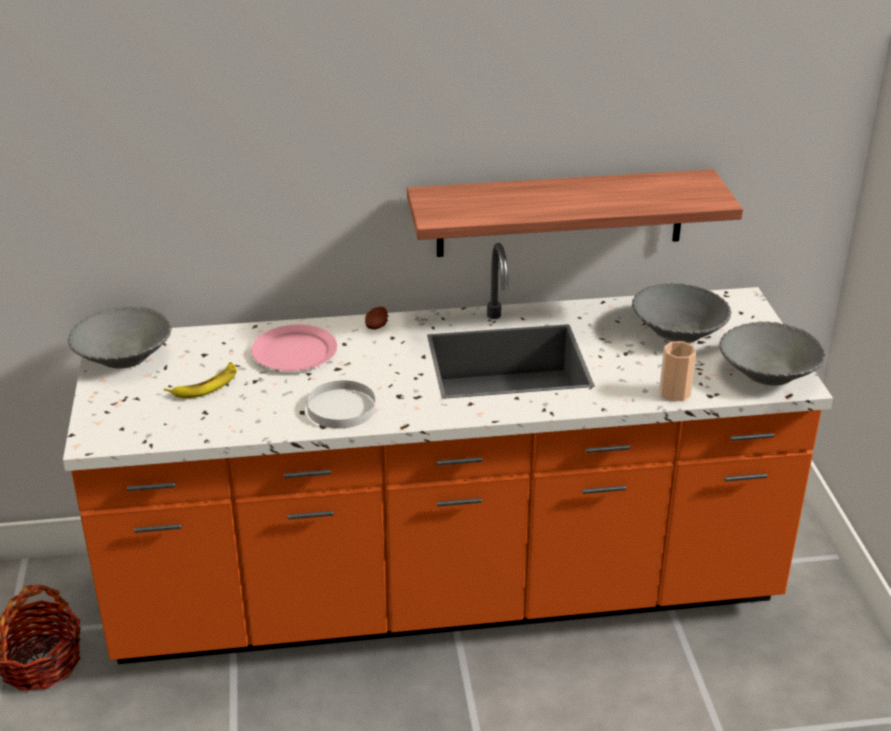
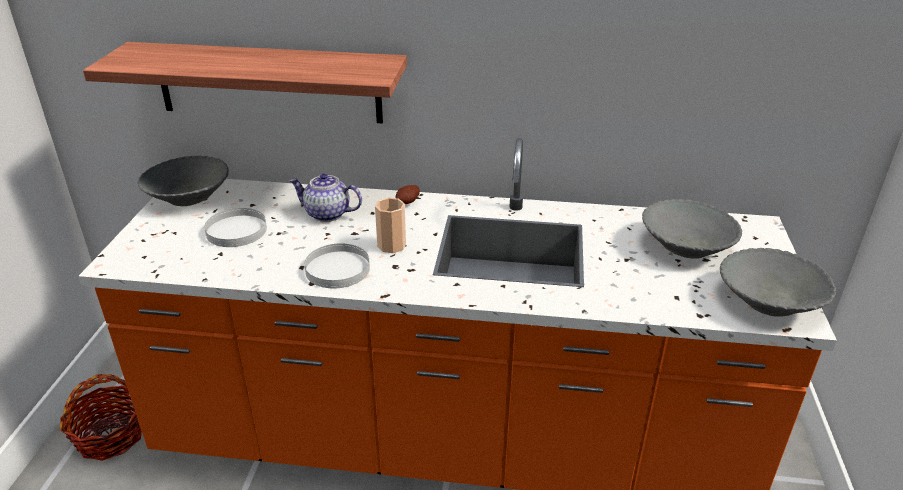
camera: 15 degrees right, 0 degrees up
(206, 385) = (236, 230): banana -> white plate
(295, 352) = (327, 214): pink plate -> teapot
(560, 213) = (589, 119): shelf -> shelf (268, 83)
(674, 393) = (663, 306): cup -> cup (391, 245)

